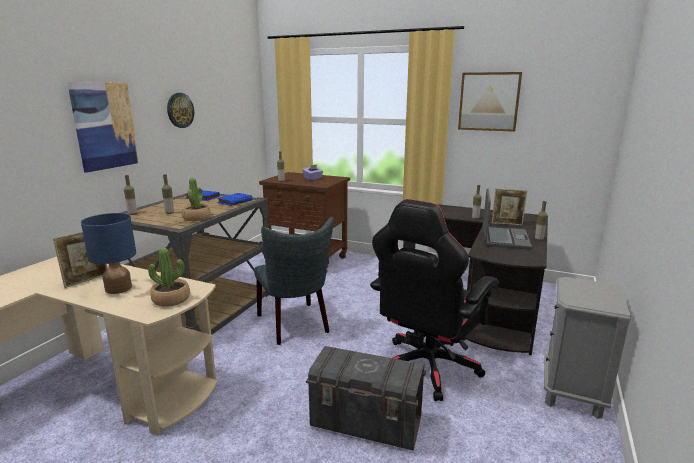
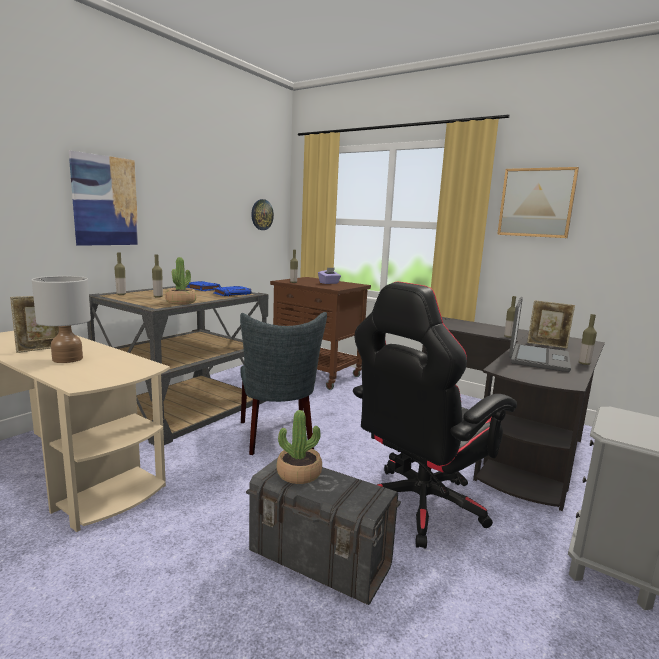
camera: 10 degrees right, 5 degrees down
(119, 288) = (68, 359): blue table lamp -> grey table lamp
(171, 299) = (112, 374): potted plant -> potted plant (299, 473)
(180, 110) = (192, 197): wall clock -> wall clock (261, 214)

